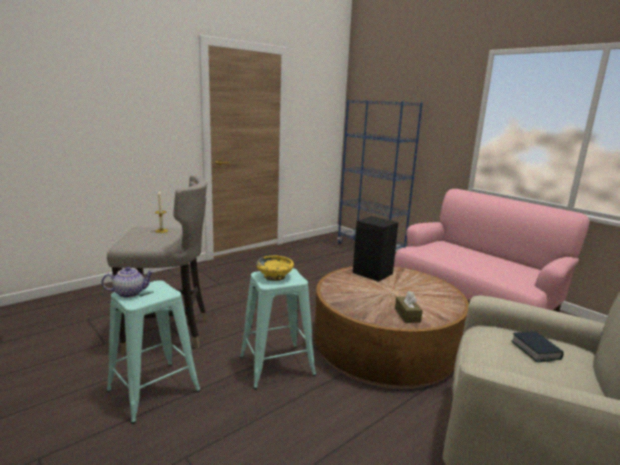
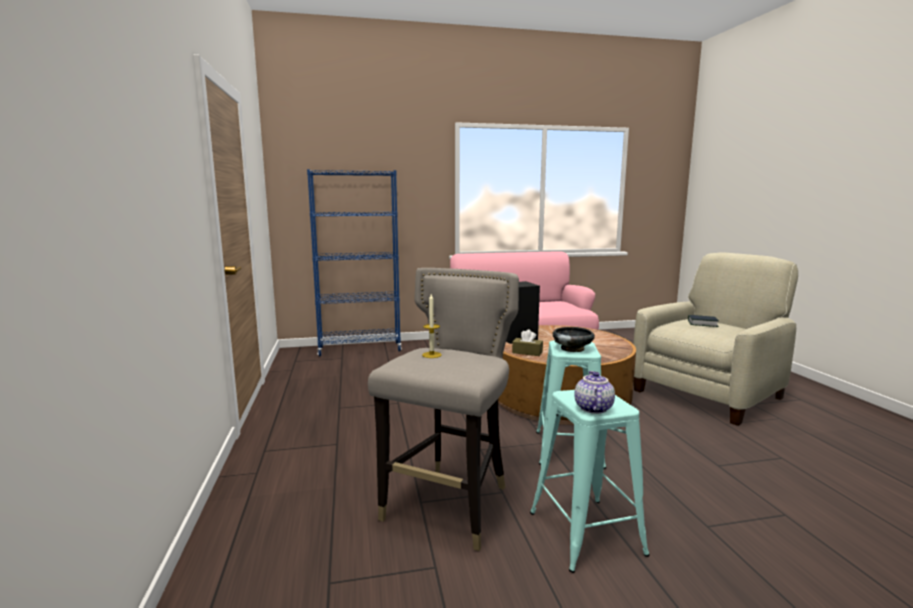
camera: 60 degrees left, 5 degrees down
(274, 277) = (573, 349): yellow bowl -> black bowl
(407, 315) = (610, 346): brown tissue box -> brown tissue box (527, 352)

